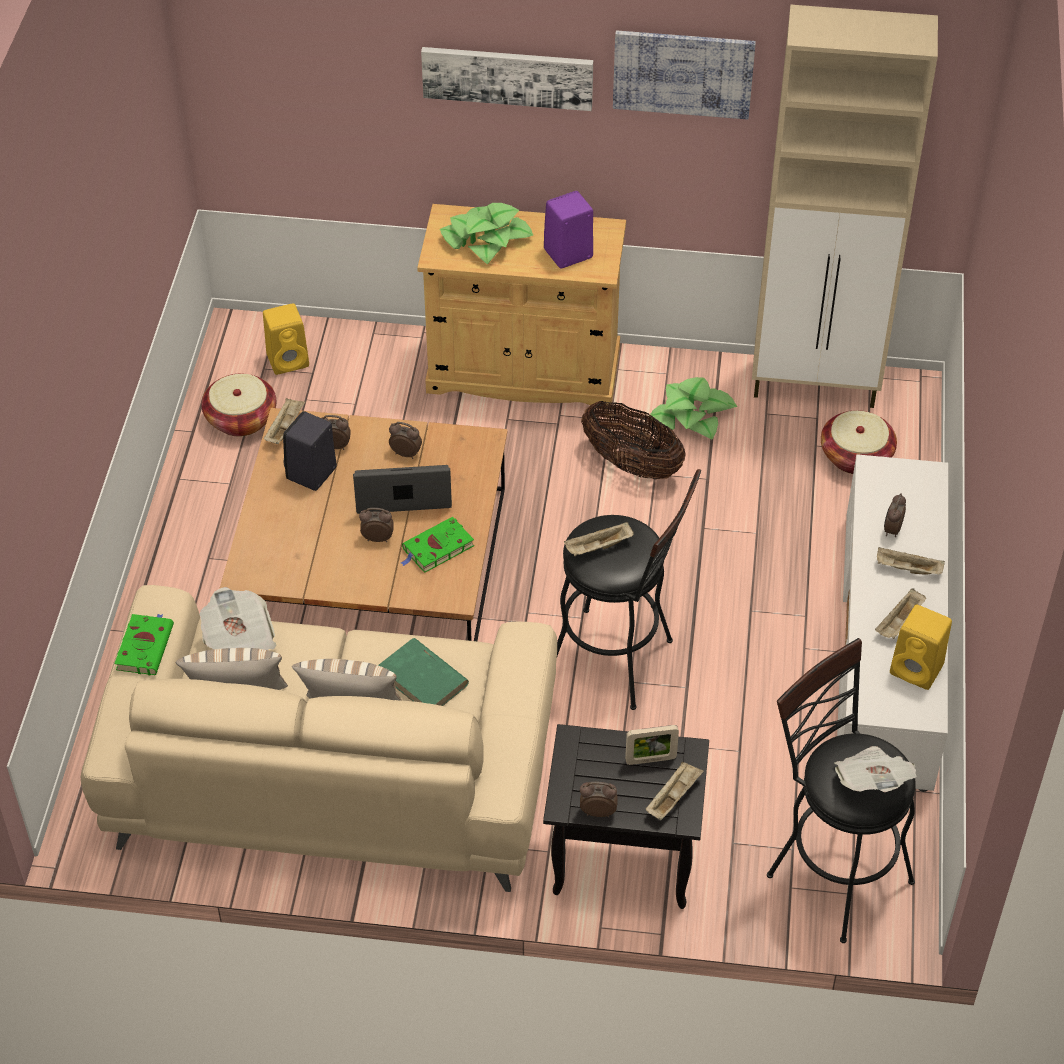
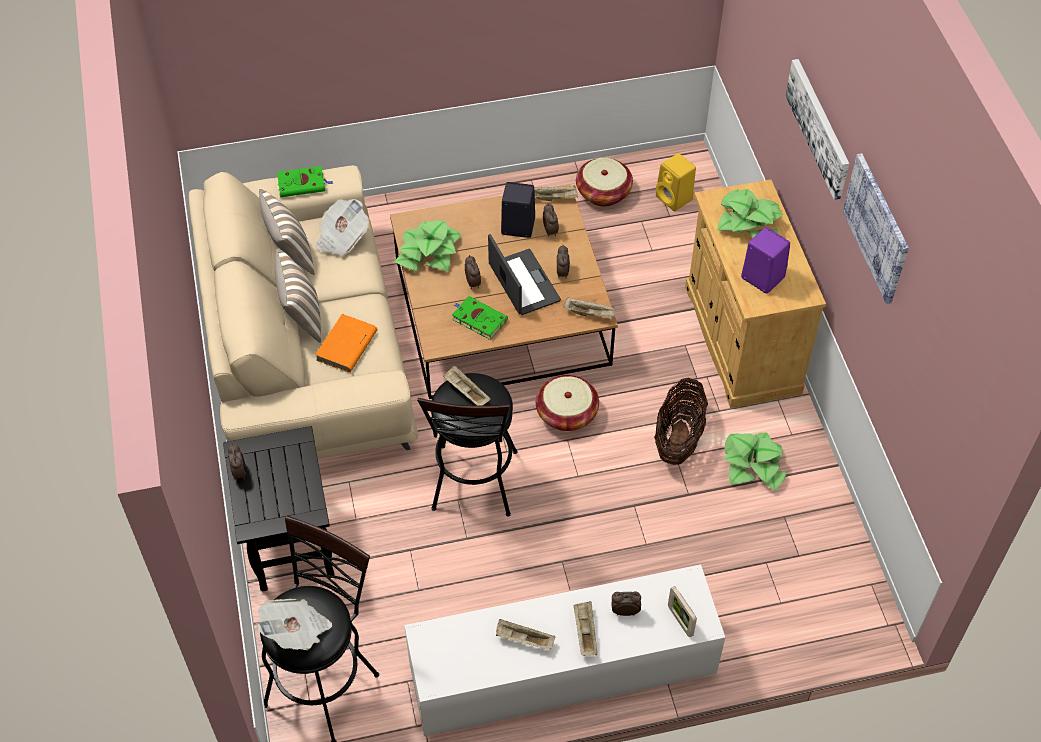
camera: 70 degrees right, 5 degrees up
(306, 568) = (428, 253): none -> potted plant
(423, 679) = (346, 346): green book -> orange book
(650, 760) = (297, 491): picture frame -> picture frame (680, 621)
(673, 797) = (267, 515): beige tray -> beige tray (590, 313)
(816, 385) = (837, 545): beige cabinet -> none
(856, 456) = (768, 596): basket -> basket (566, 413)
(918, 669) = (478, 665): yellow speaker -> none

